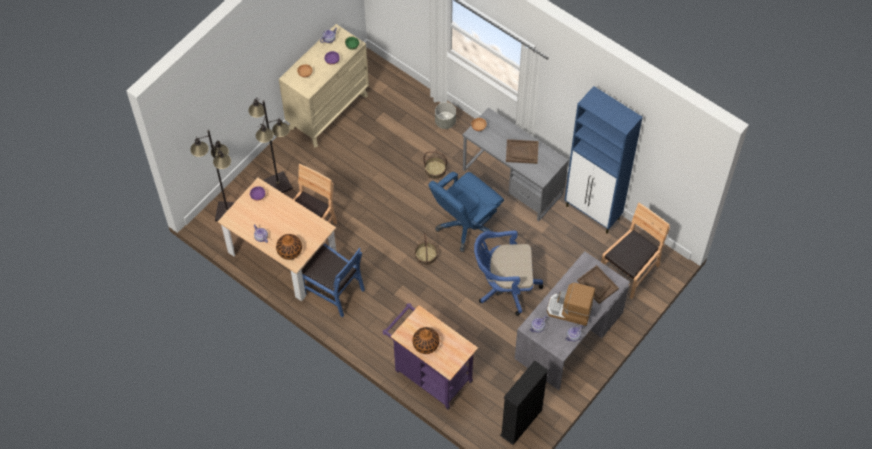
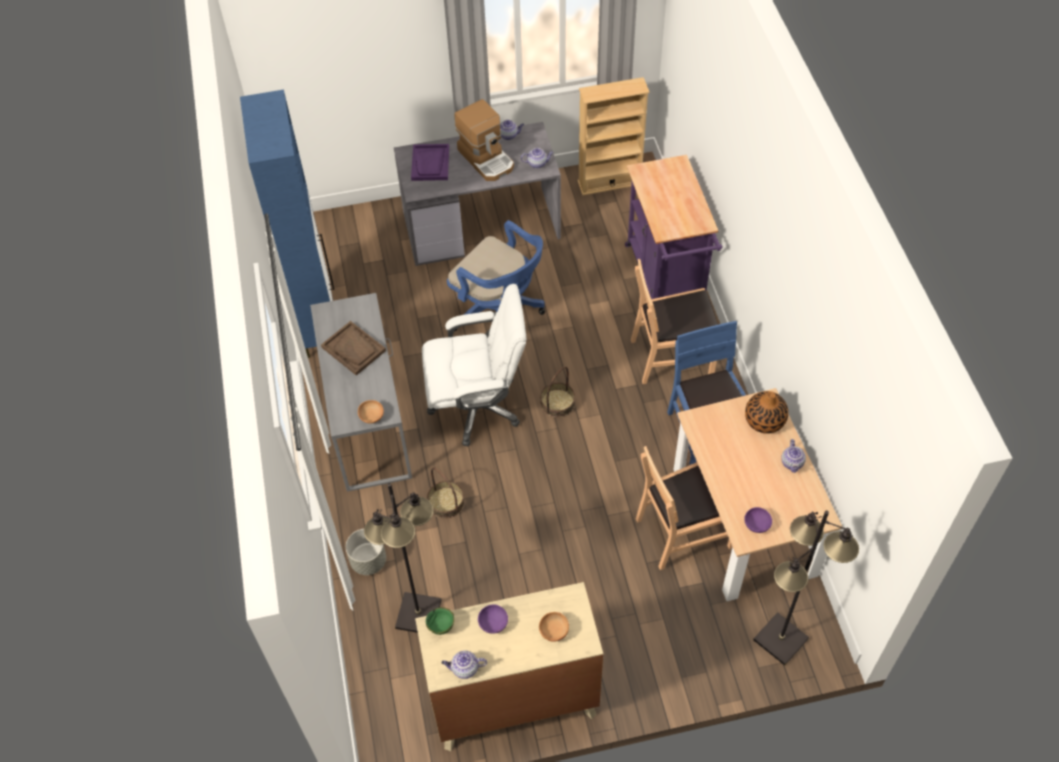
camera: 140 degrees left, 5 degrees down
(278, 184) = (676, 632): black floor lamp -> black floor lamp (417, 614)
(426, 344) = (683, 199): vase -> none
(465, 226) = (477, 406): blue office chair -> white office chair
(521, 422) = (609, 182): black bookcase -> beige bookcase
(597, 285) = (430, 163): brown tray -> purple tray
(629, 271) = (350, 243): brown chair -> brown chair (671, 356)

